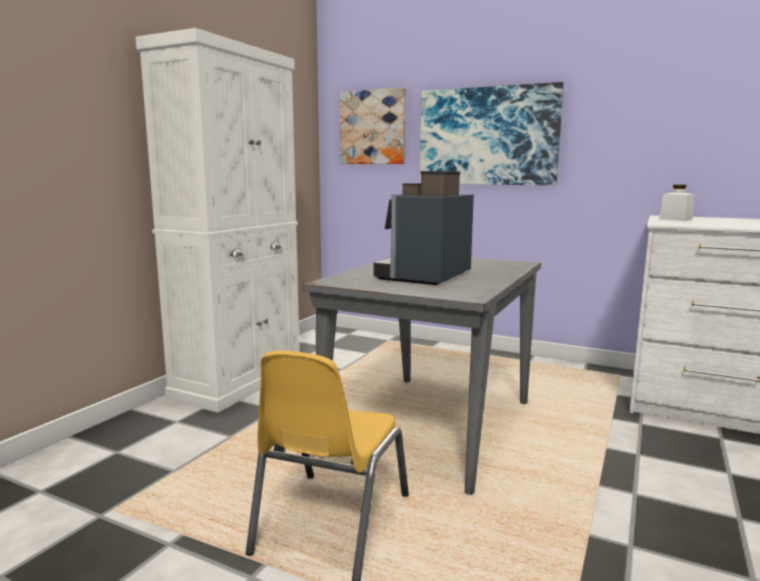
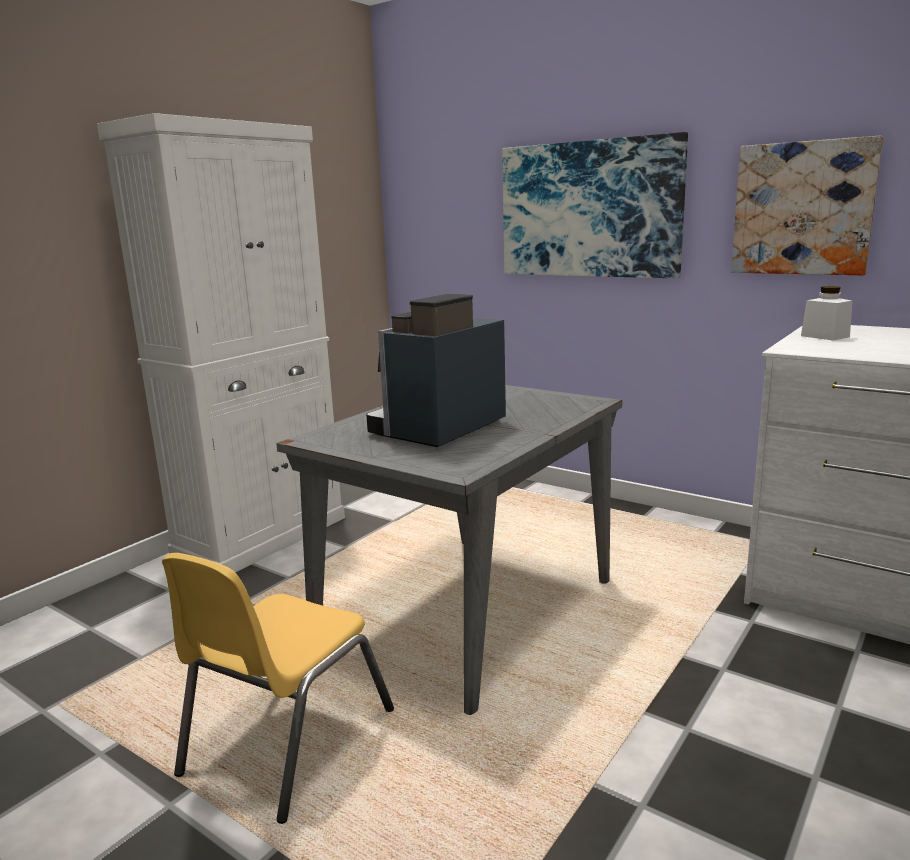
camera: 10 degrees right, 5 degrees up
(373, 127) = (446, 198): picture -> picture (803, 209)

